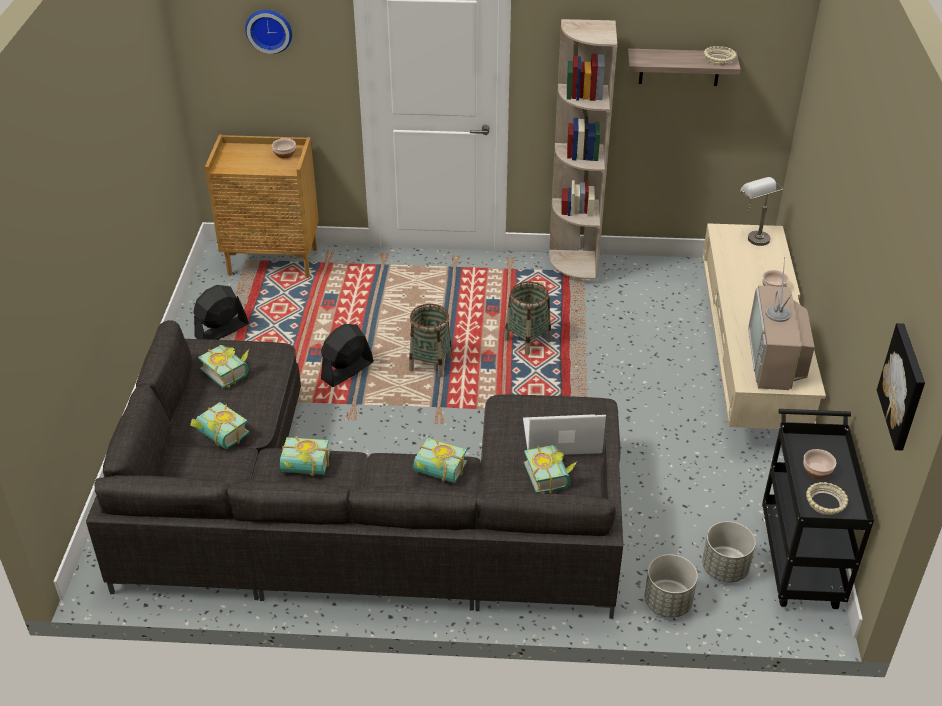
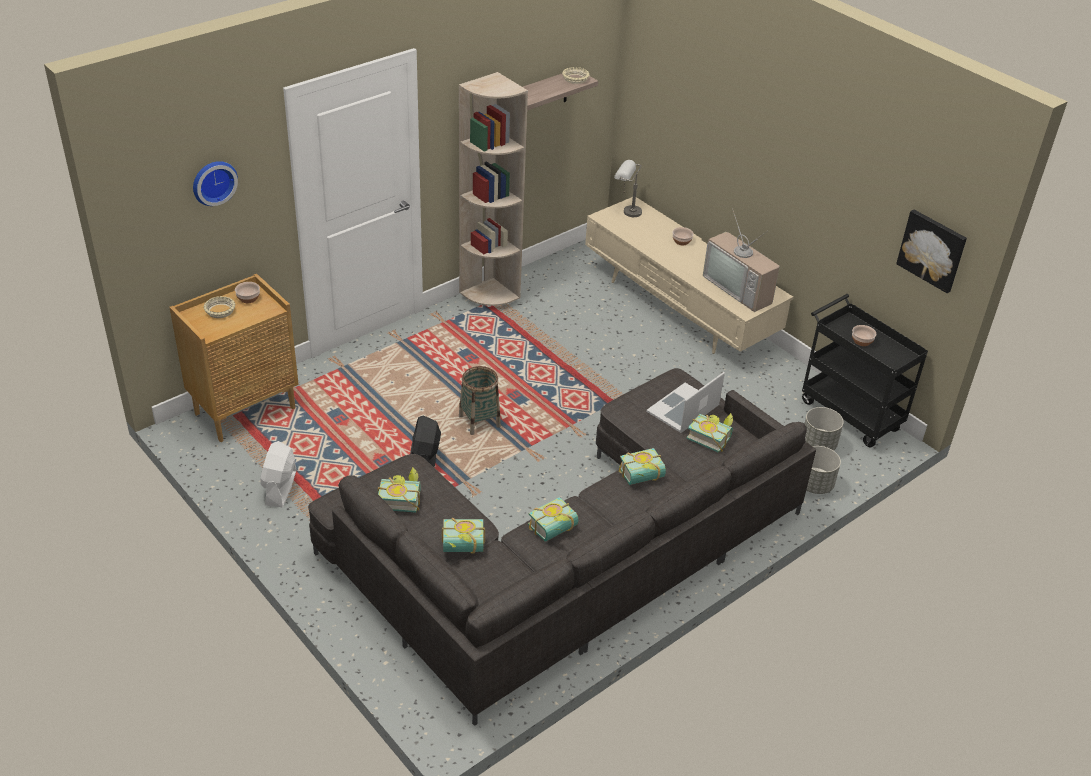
camera: 45 degrees left, 0 degrees up
(221, 331) = (280, 488): black fan -> white fan
(527, 340) = (524, 367): basket -> none
(825, 502) = (887, 357): beige bowl -> beige bowl (220, 310)

